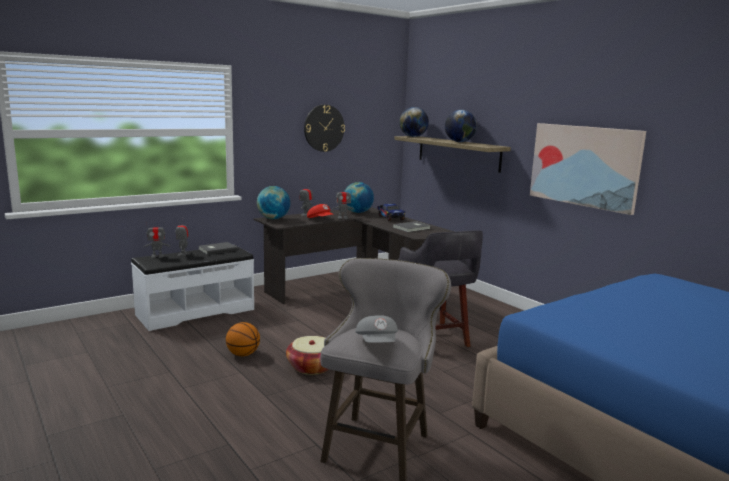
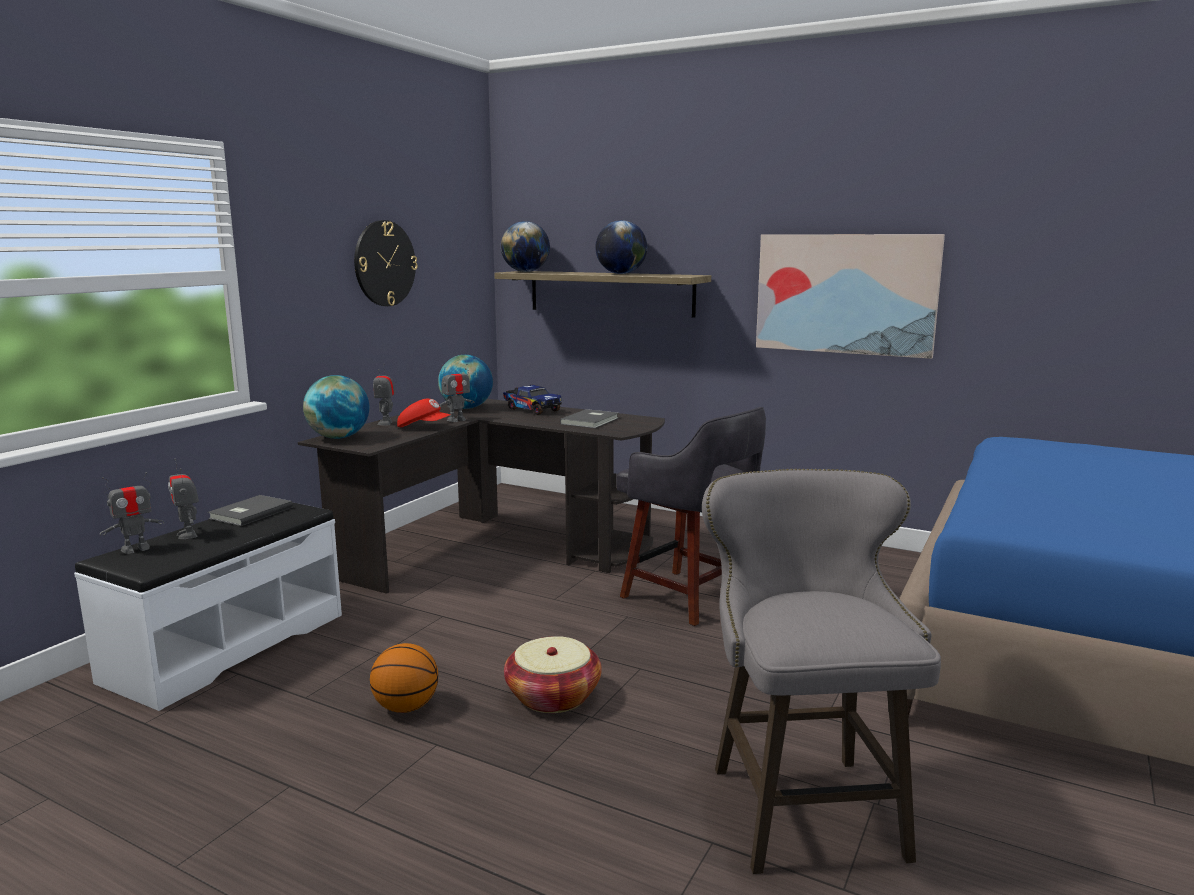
camera: 25 degrees left, 0 degrees up
(377, 343) = (852, 625): grey cap -> none

